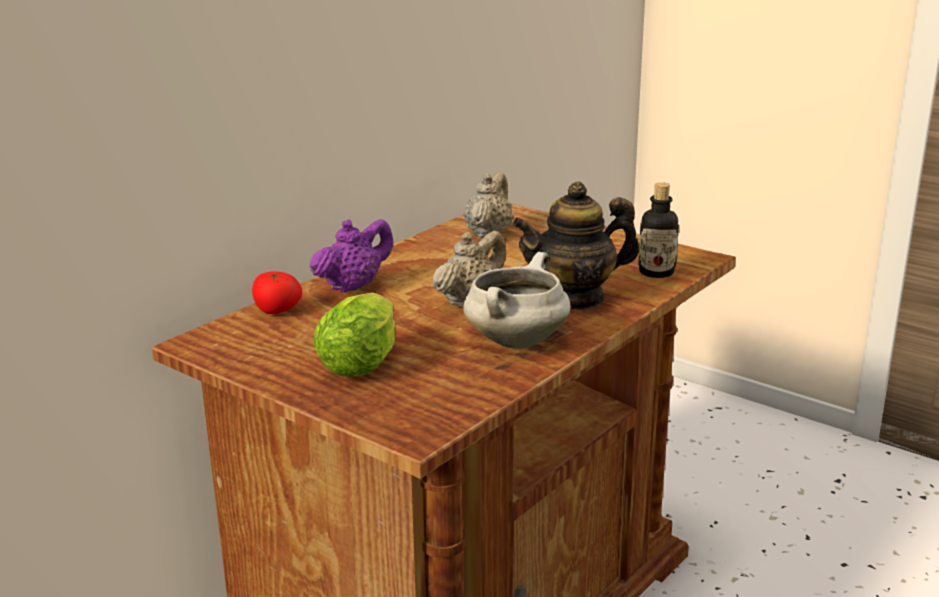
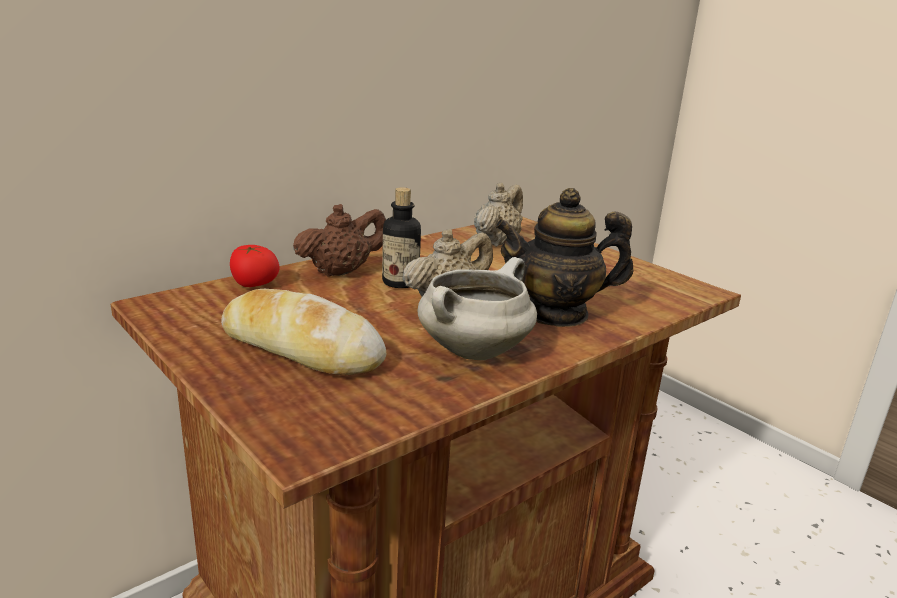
camera: 10 degrees right, 0 degrees up
(353, 286) = (341, 272): purple teapot -> brown teapot
(363, 361) = (301, 349): lettuce -> bread
(656, 272) = (652, 299): bottle -> bottle (400, 282)

